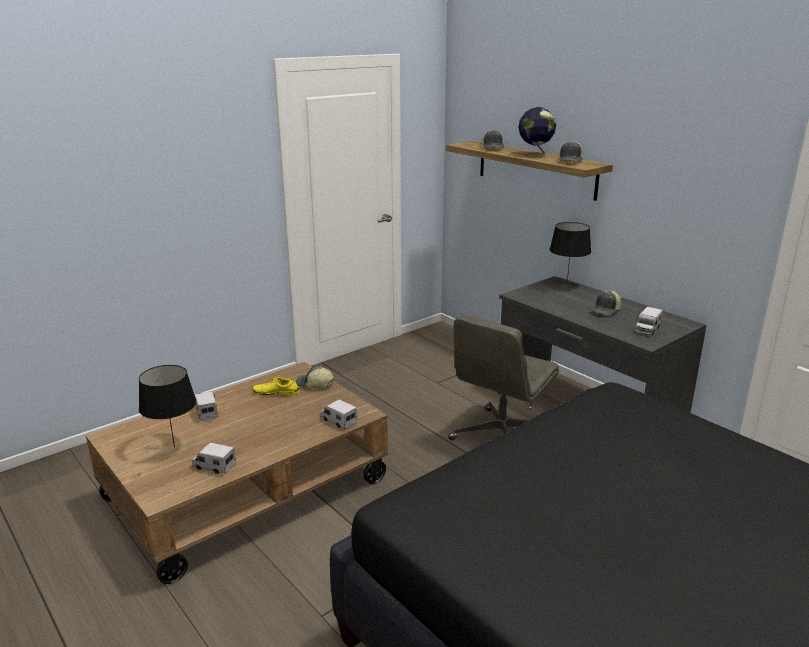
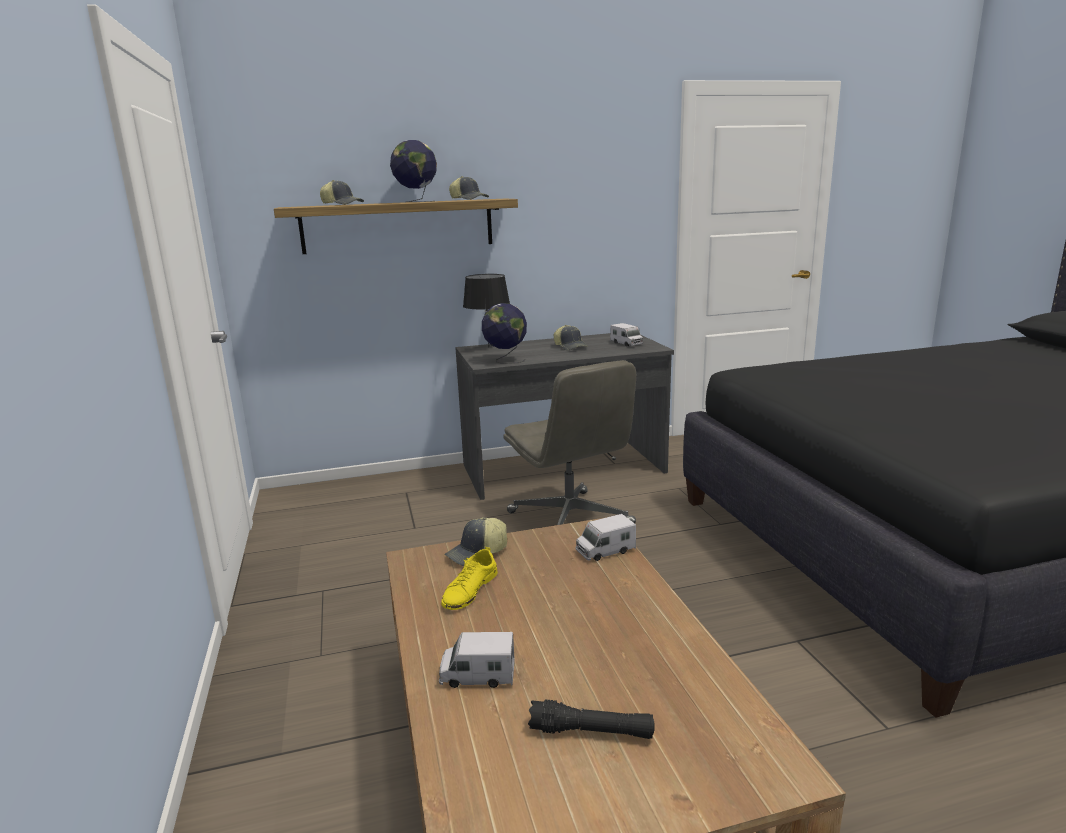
camera: 65 degrees left, 5 degrees down
(175, 446) = (591, 731): black table lamp -> black flashlight
(214, 466) = (688, 685): toy truck -> none
(534, 298) = (505, 360): none -> globe

